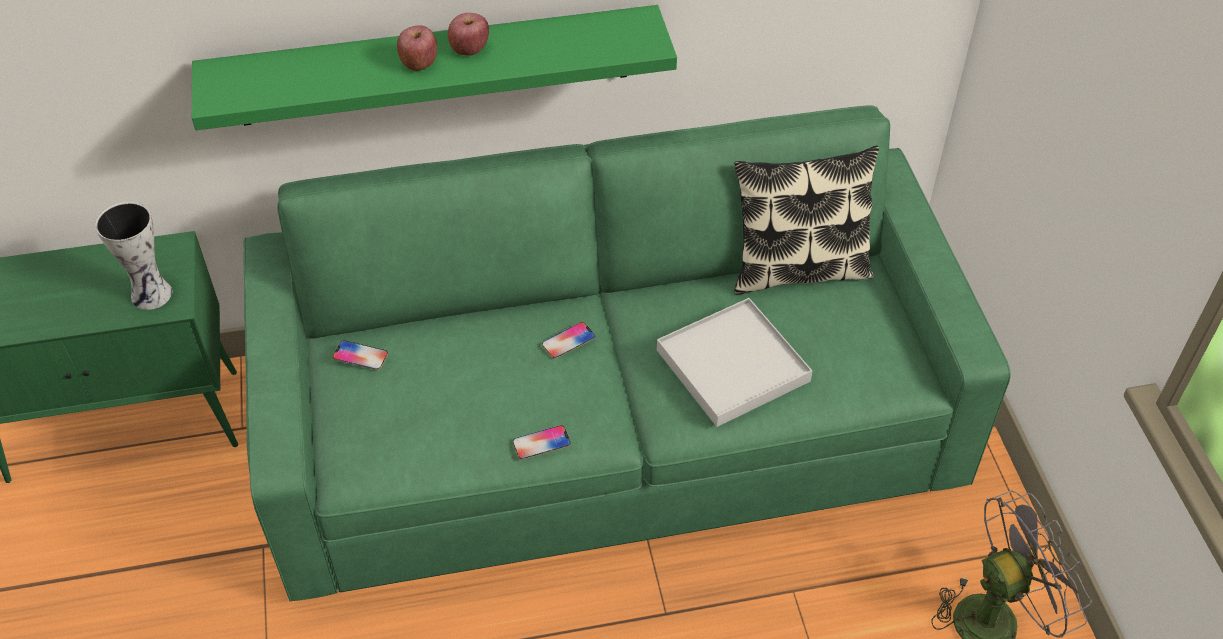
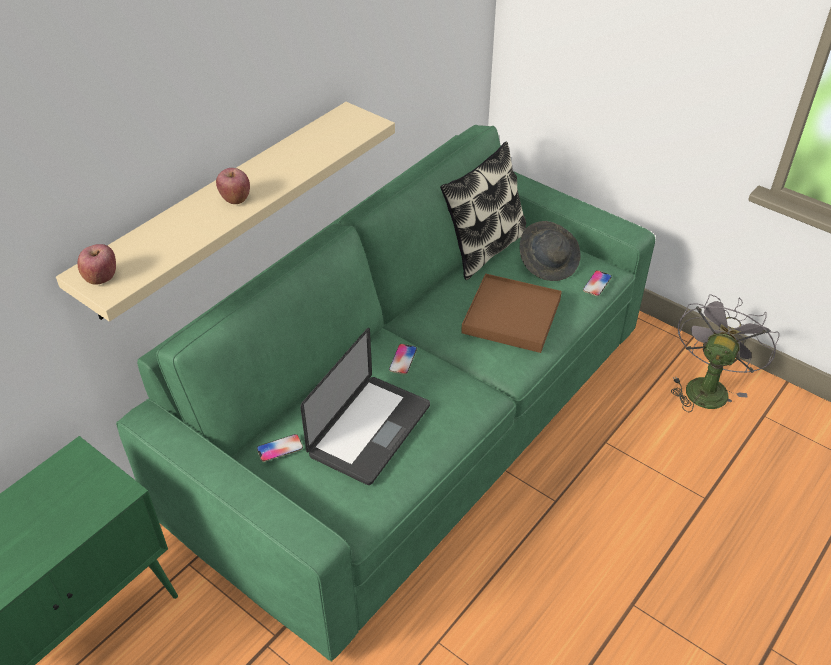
camera: 40 degrees left, 5 degrees down
(153, 294) = (96, 494): vase -> none
(434, 66) = (222, 207): green shelf -> beige shelf
(454, 393) = (370, 430): none -> laptop
(469, 49) = (259, 175): apple -> apple (101, 277)
(541, 443) = (455, 424): phone -> phone (597, 284)
(733, 366) = (512, 316): white tray -> brown tray
(849, 330) = (548, 263): none -> grey hat

